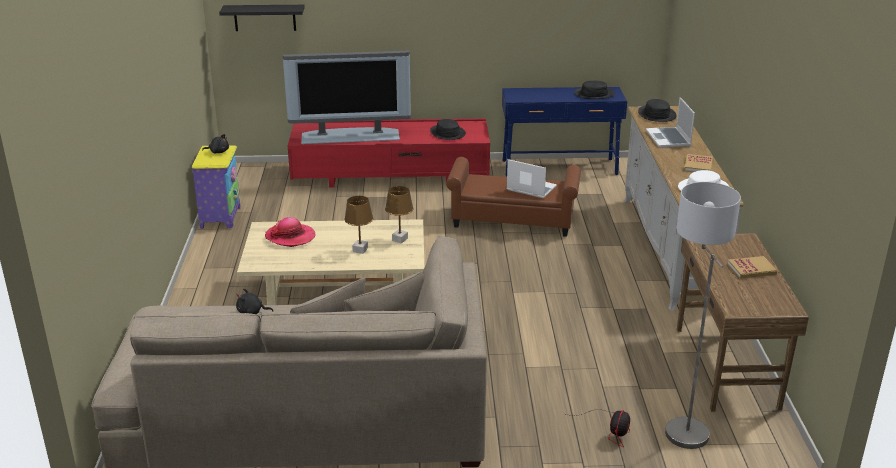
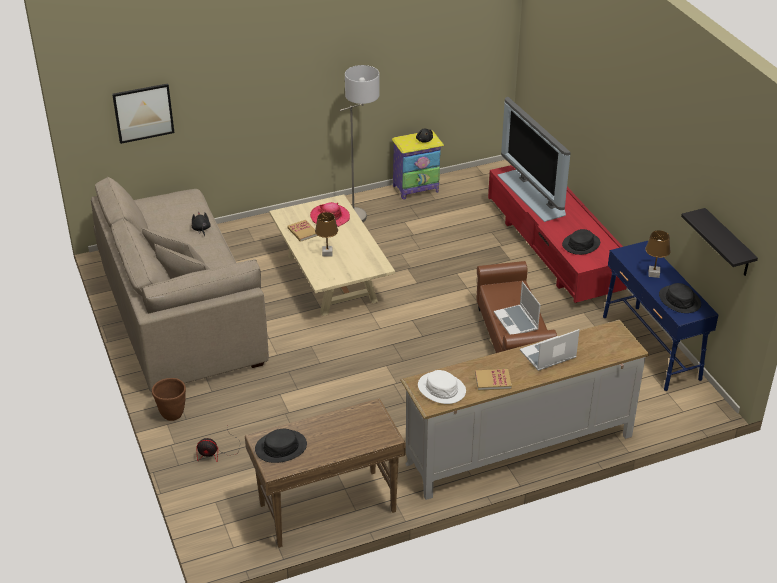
camera: 70 degrees right, 10 degrees up
(88, 216) = (143, 113): none -> picture
(265, 17) = (543, 60): black shelf -> black shelf (728, 244)
(400, 239) = (353, 267): brown table lamp -> brown table lamp (653, 274)
(524, 456) = (172, 414): none -> brown planter
(530, 188) = (516, 322): laptop -> laptop turned 150 degrees clockwise
(656, 114) = (608, 340): black hat -> black hat (281, 447)
(681, 426) = (235, 490): grey floor lamp -> grey floor lamp (360, 215)
(751, 269) = (332, 444): book -> book (302, 232)

